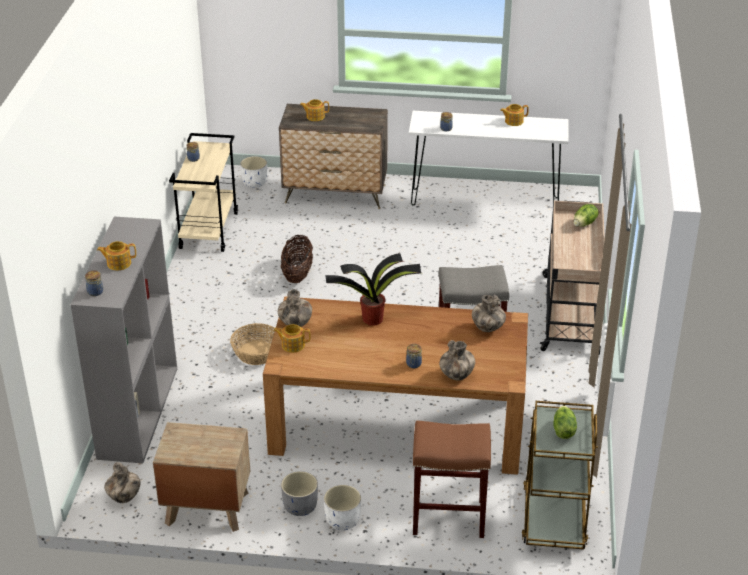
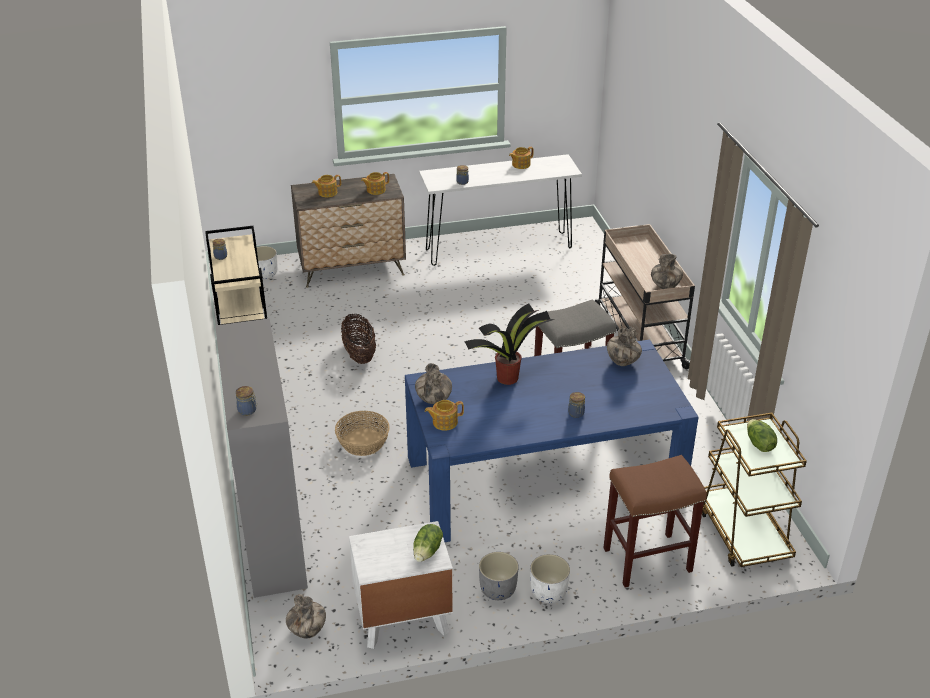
camera: 20 degrees left, 0 degrees up
(118, 263) = (253, 374): teapot -> teapot (375, 190)
(206, 508) = (402, 618): brown nightstand -> white nightstand
(398, 422) = (543, 478): brown dining table -> blue dining table
(457, 375) = (624, 414): vase -> vase (665, 286)
(585, 223) = (641, 246): lettuce -> lettuce (428, 551)

